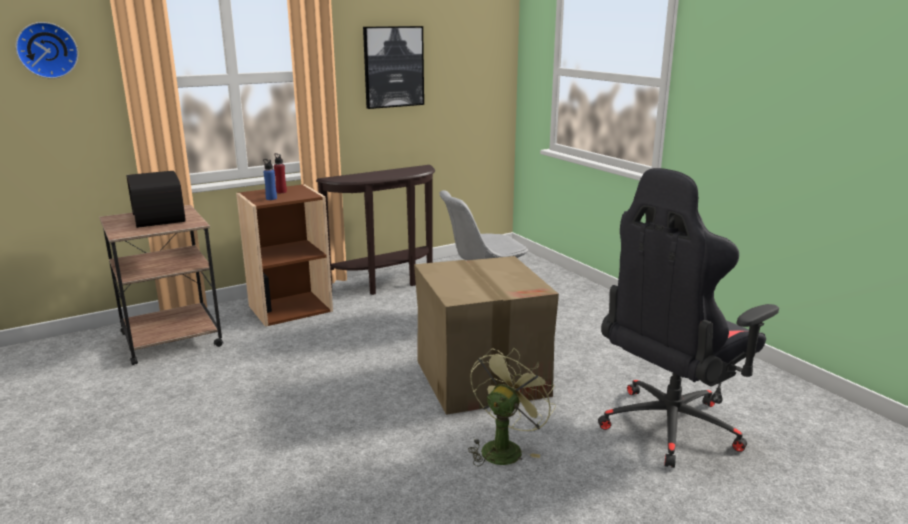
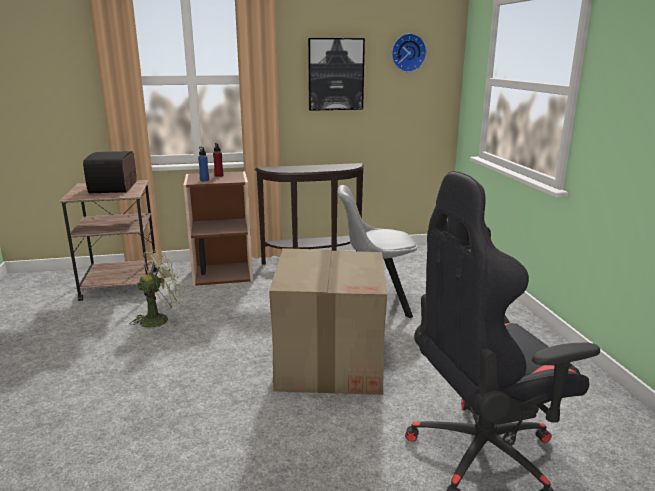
camera: 20 degrees right, 0 degrees up
(47, 50) = (48, 52): wall clock -> wall clock (408, 53)
(504, 447) = (300, 436): green fan -> green fan (160, 319)

